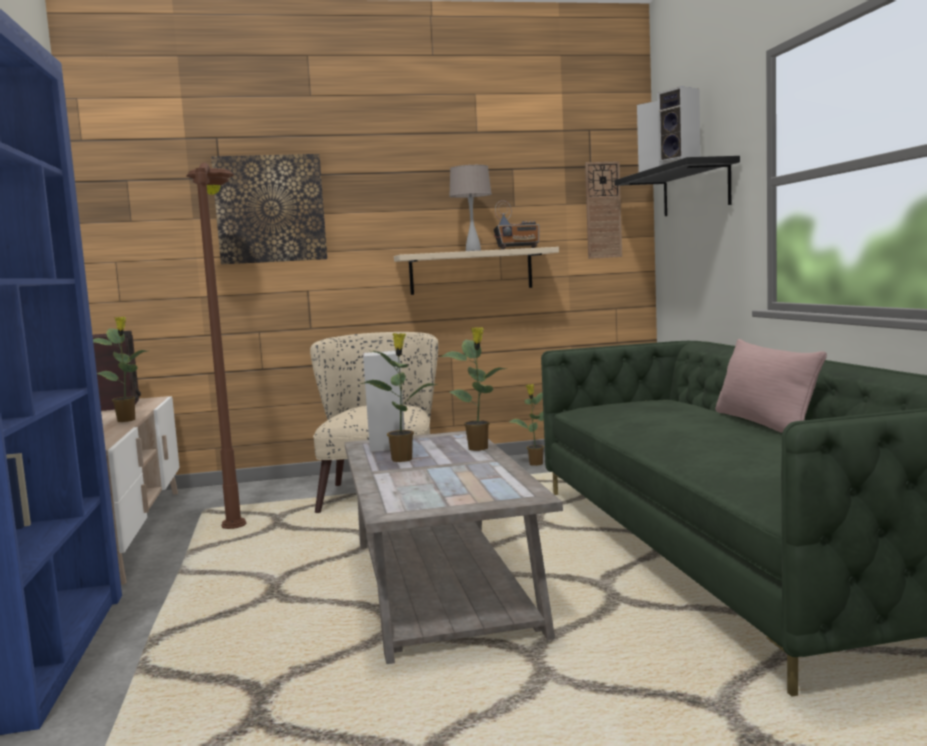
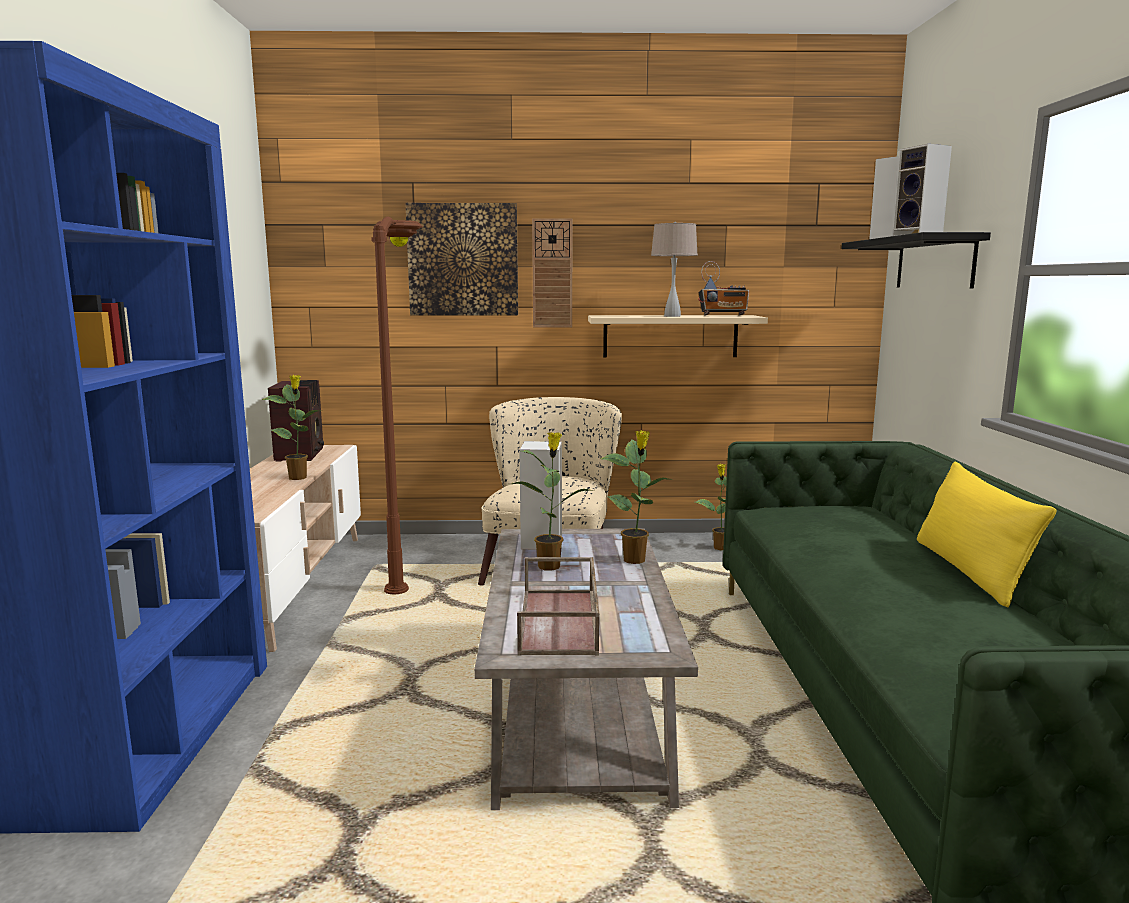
camera: 10 degrees right, 5 degrees up
(430, 489) = (560, 622): none -> brown tray
(603, 210) = (826, 275): wall clock -> wall clock (552, 273)
(763, 424) = (969, 571): pink pillow -> yellow pillow

